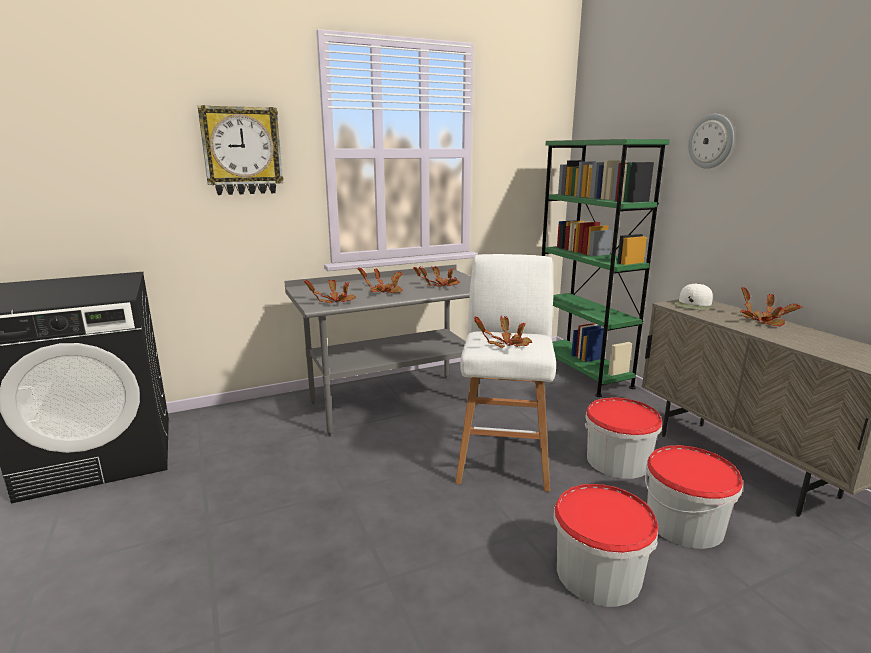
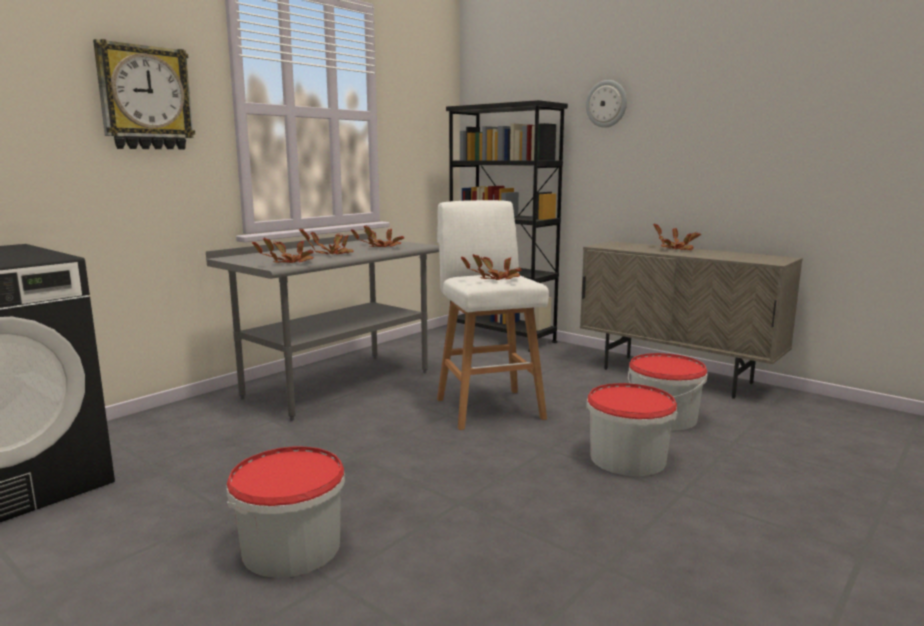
camera: 25 degrees left, 5 degrees down
(581, 372) = (501, 337): green bookcase -> black bookcase
(618, 461) = (584, 390): bucket -> bucket (292, 548)
(693, 305) = (615, 245): white cap -> none

